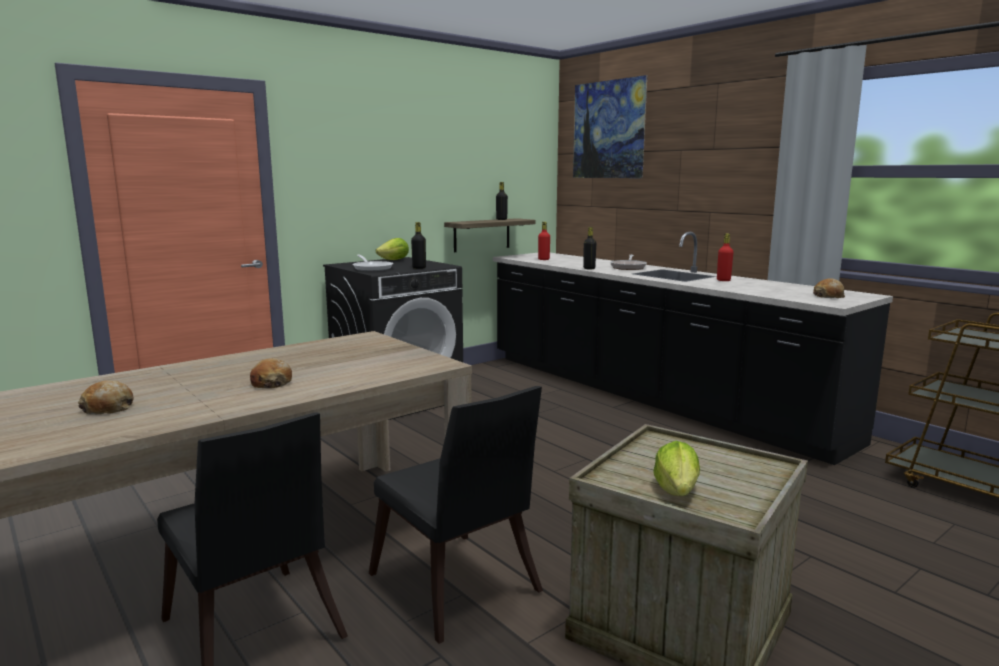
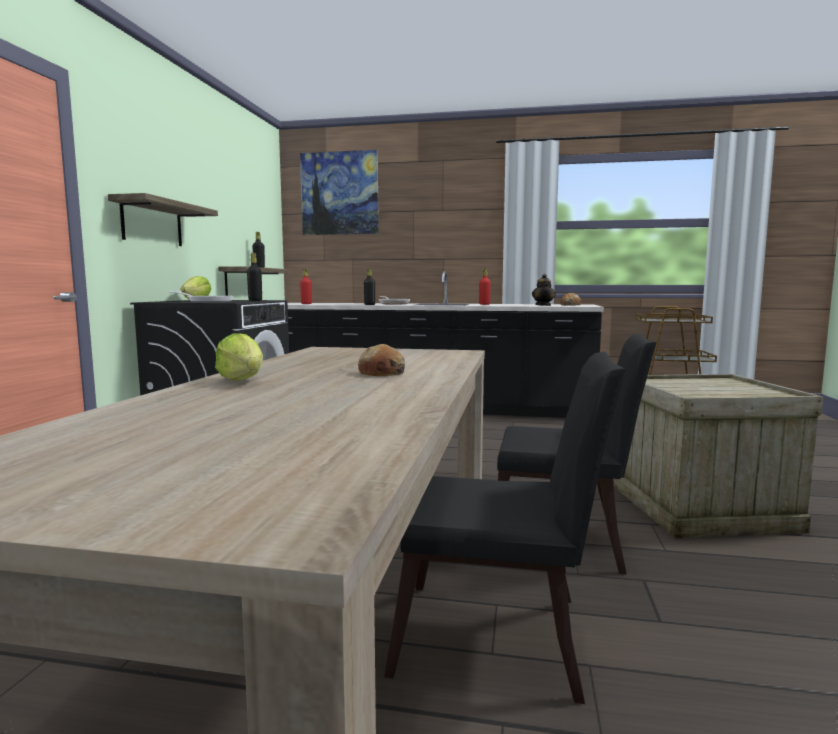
camera: 40 degrees left, 5 degrees down
(108, 408) = (297, 405): bread -> none
(355, 192) = (152, 223): none -> shelf
(677, 491) = (735, 394): lettuce -> lettuce (242, 380)
(778, 293) = (543, 305): none -> teapot

